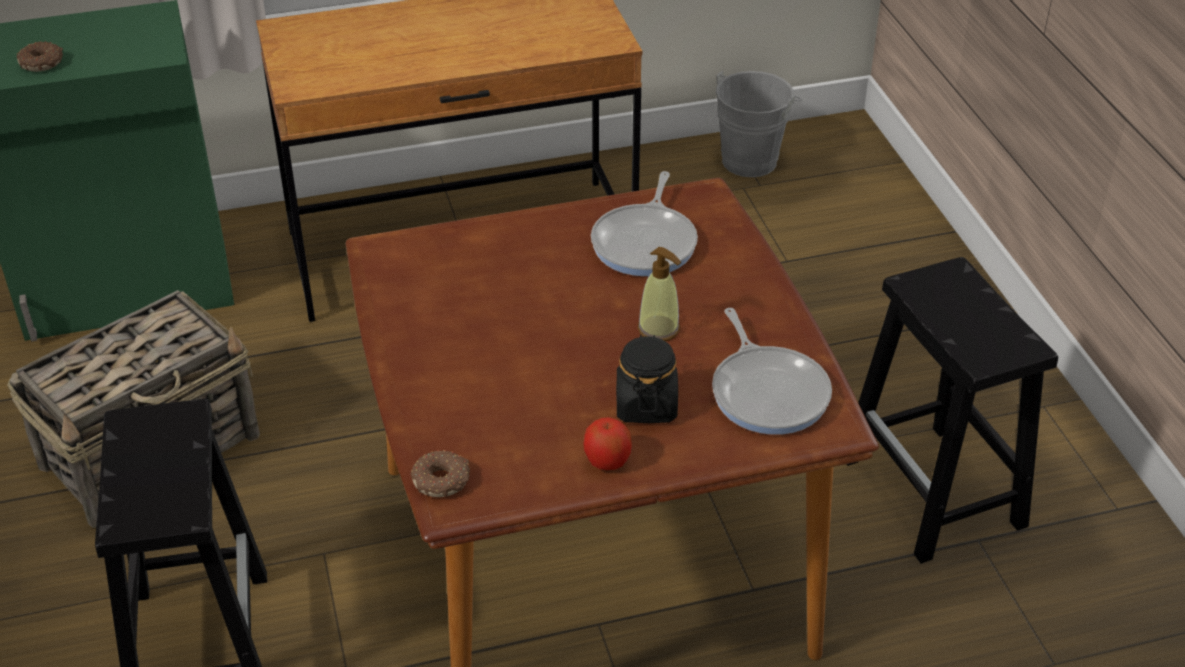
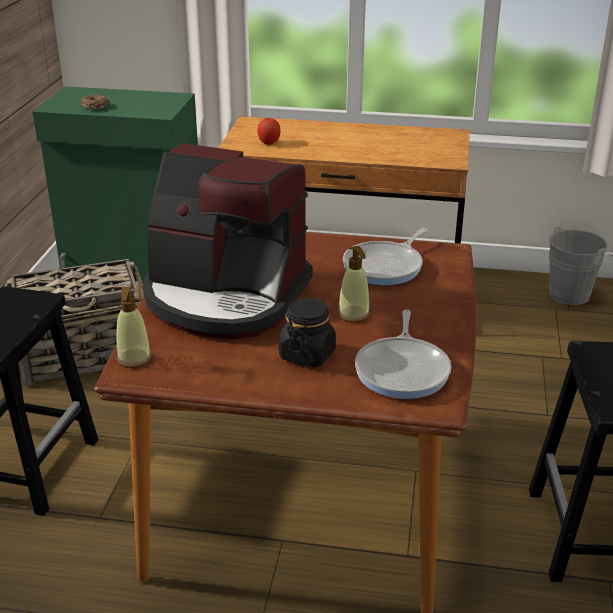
camera: 25 degrees right, 10 degrees down
(442, 480) = (134, 359): donut -> soap dispenser
(483, 351) = (225, 298): none -> coffee machine
(607, 461) = (252, 379): apple -> apple (269, 142)

